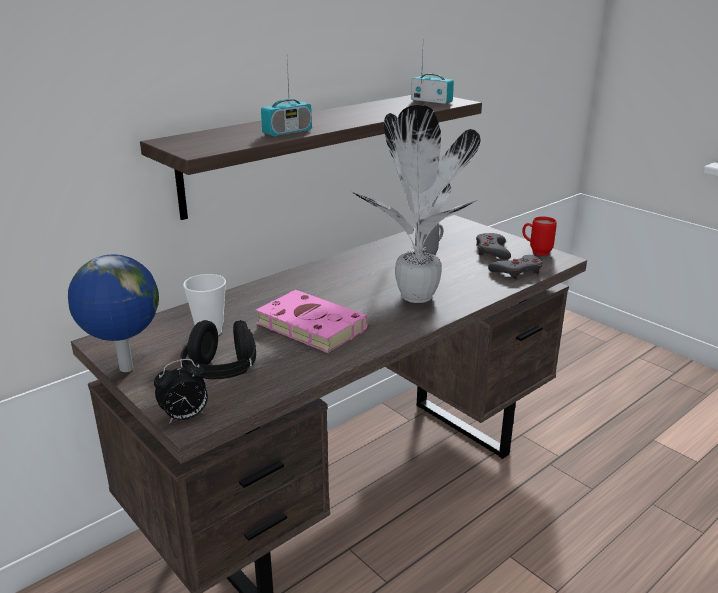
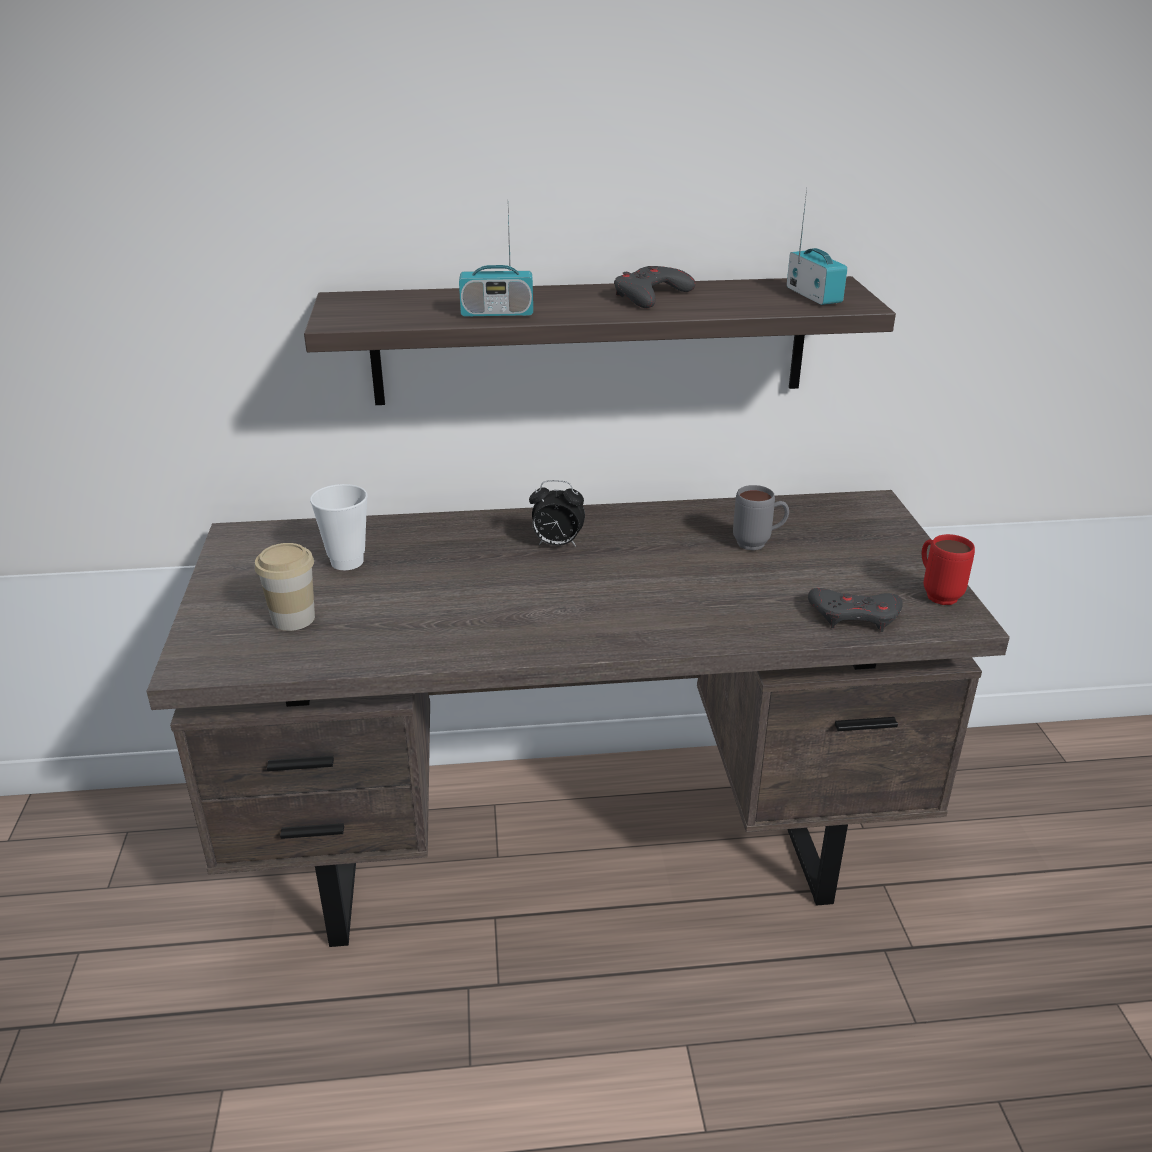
camera: 35 degrees right, 5 degrees up
(125, 369) = (214, 577): globe -> none
(185, 417) = (194, 657): alarm clock -> alarm clock (557, 544)
(221, 372) = (293, 618): black headphones -> cup
(308, 325) = (459, 595): pink book -> none
(416, 298) = (644, 605): potted plant -> none
(492, 251) = (864, 569): grey game controller -> grey game controller (650, 295)

